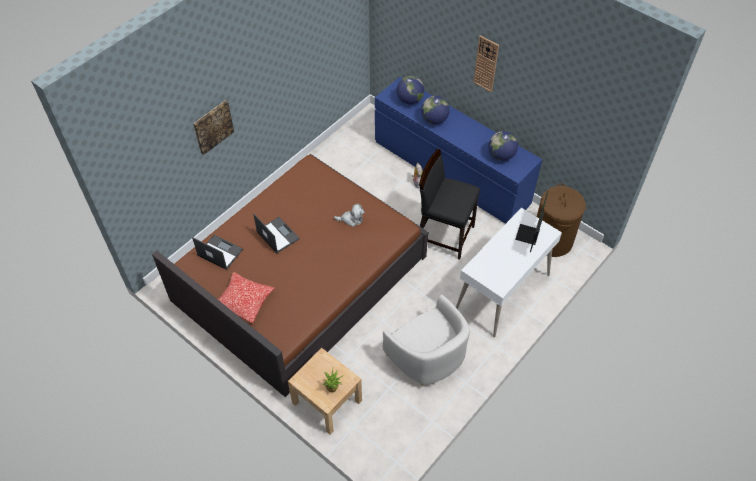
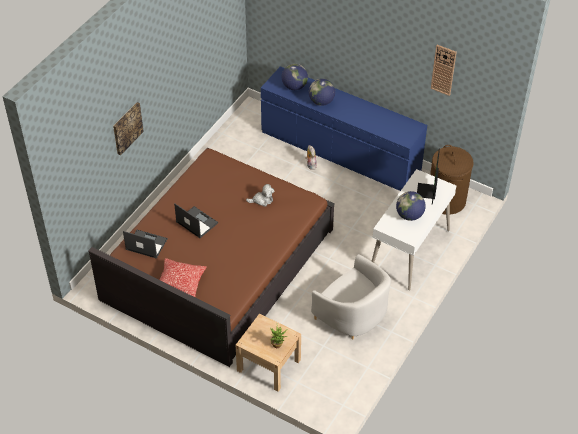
camera: 10 degrees left, 5 degrees down
(444, 235) = (345, 208): black chair -> none
(486, 64) = (365, 43): wall clock -> wall clock (443, 70)
(501, 156) = (389, 126): globe -> globe (409, 215)

